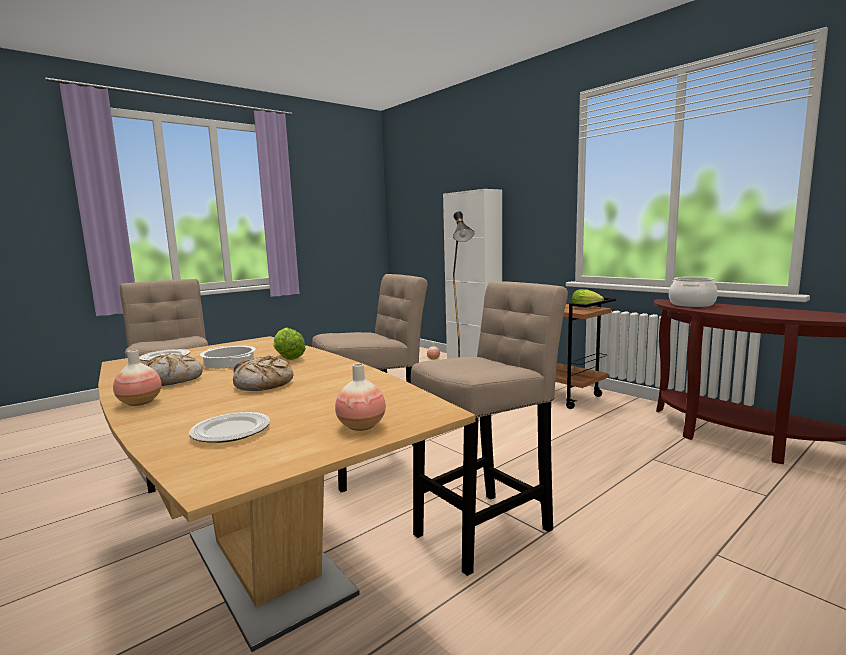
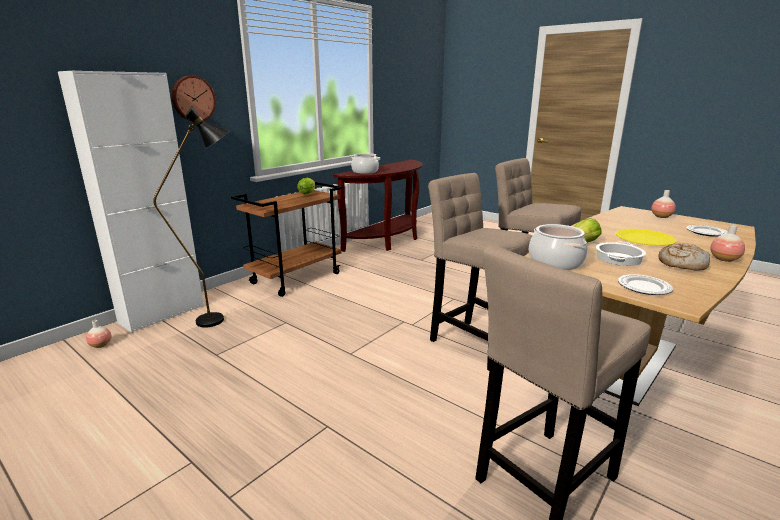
camera: 100 degrees left, 10 degrees up
(255, 345) = (555, 262): none -> cooking pot
(263, 384) = (645, 239): bread -> yellow plate
(529, 206) = (193, 99): none -> wall clock

